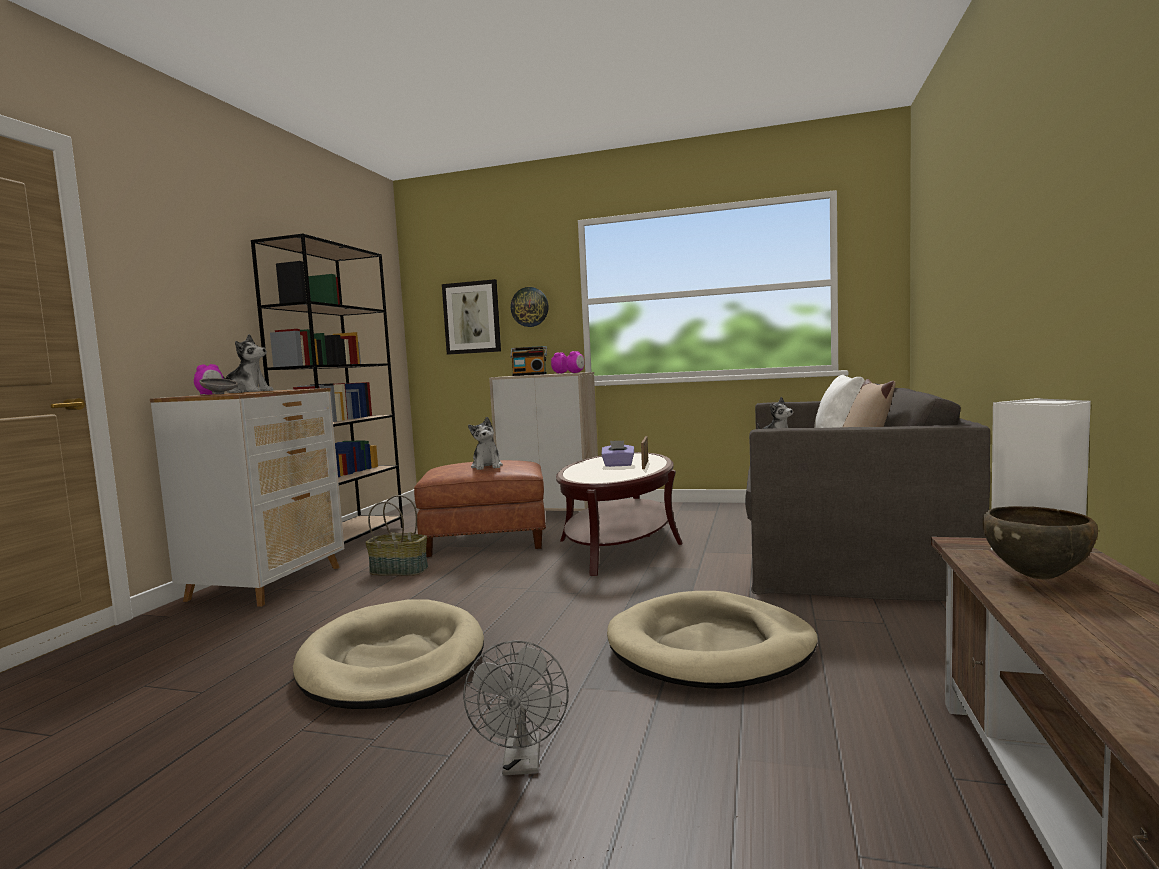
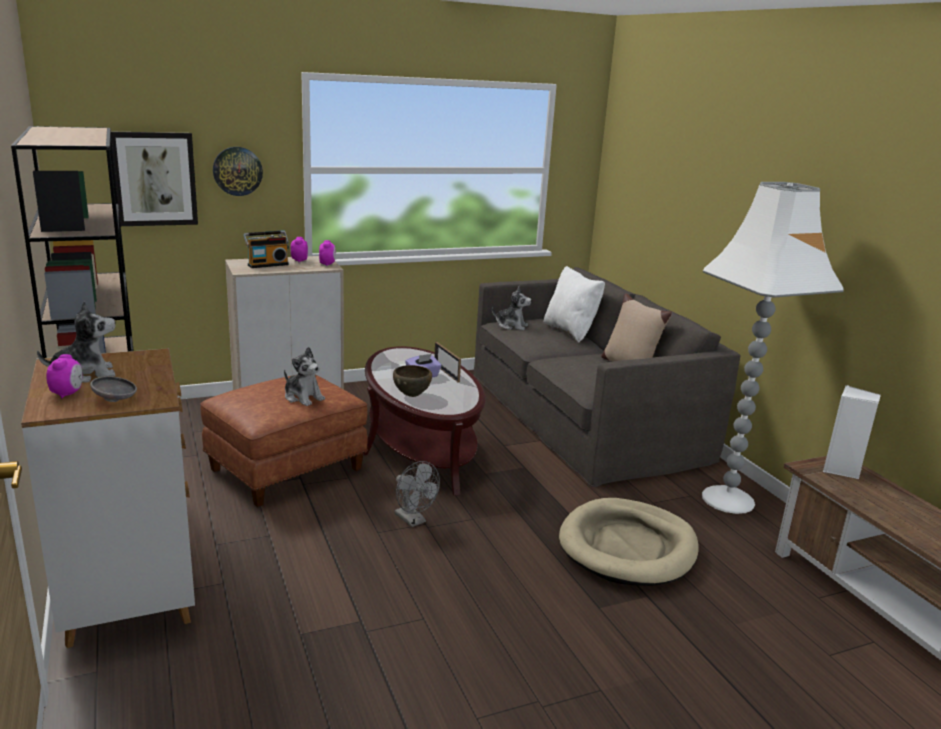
camera: 40 degrees left, 15 degrees up
(393, 661) = (439, 635): beige dog bed -> none
(399, 570) = (262, 532): basket -> none
(522, 764) = (646, 675): grey fan -> grey fan (413, 520)
(945, 638) = (729, 500): none -> white floor lamp
(1037, 577) = (865, 493): brown bowl -> brown bowl (412, 395)

